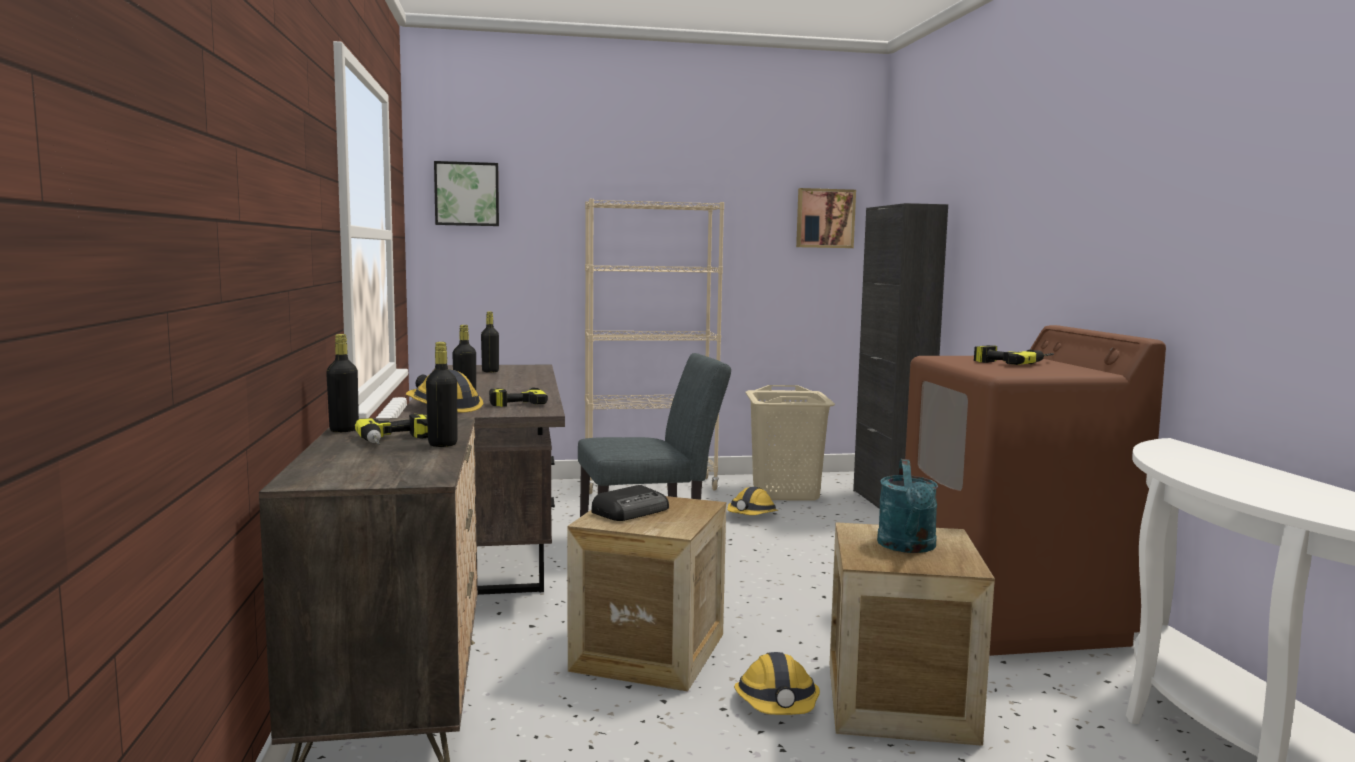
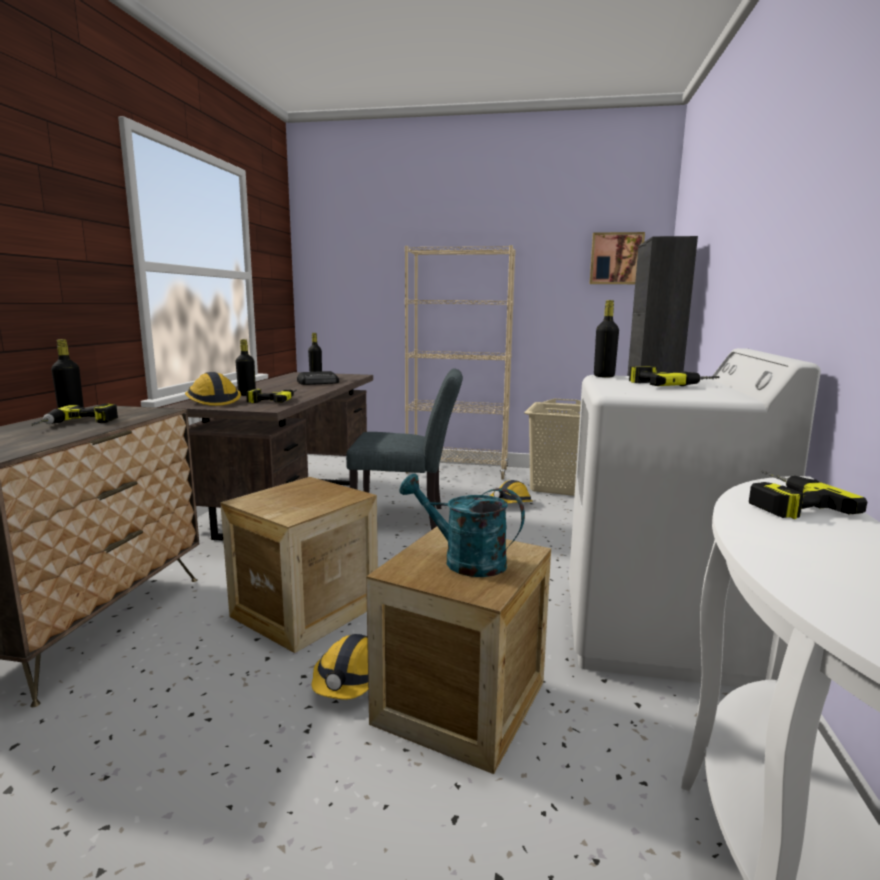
camera: 20 degrees right, 5 degrees up
(442, 444) = (96, 428): black bottle -> black bottle (604, 376)
(467, 194) = (332, 247): picture -> none
(632, 511) = (288, 495): radio -> radio (319, 383)
(908, 547) = (464, 561): turquoise watering can -> turquoise watering can turned 90 degrees clockwise
(1011, 617) = (655, 632): brown washing machine -> white washing machine
(1179, 455) = (780, 500): none -> power drill

